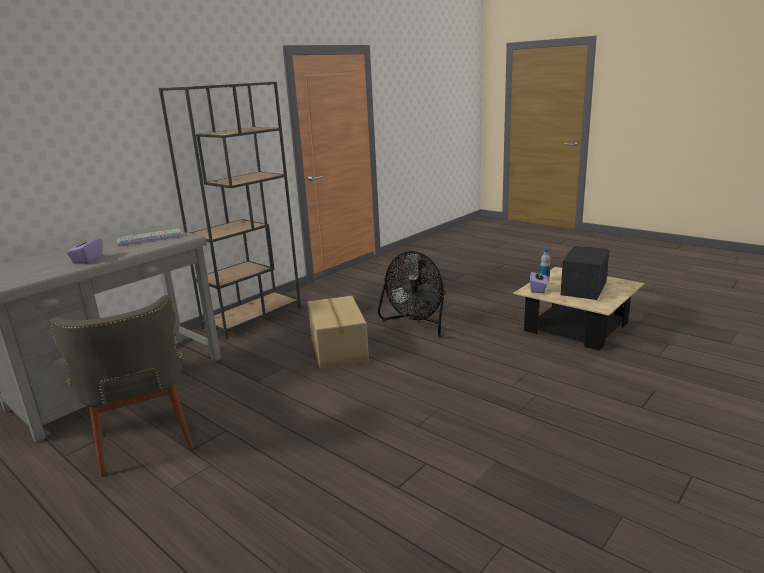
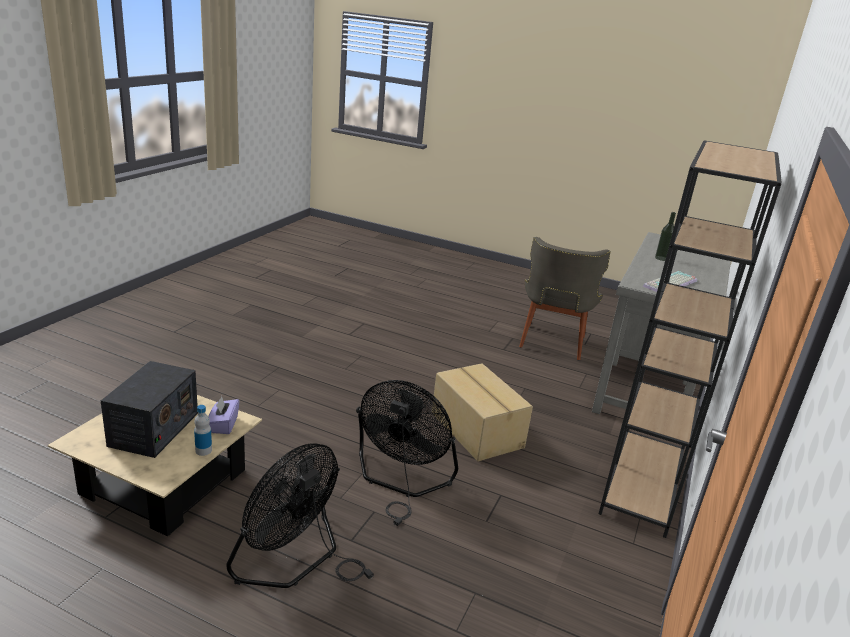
camera: 160 degrees right, 5 degrees up
(87, 259) = (661, 258): purple tissue box -> bottle
(144, 440) = (552, 342): grey chair -> grey chair turned 120 degrees counterclockwise
(479, 298) = (303, 558): none -> black fan

